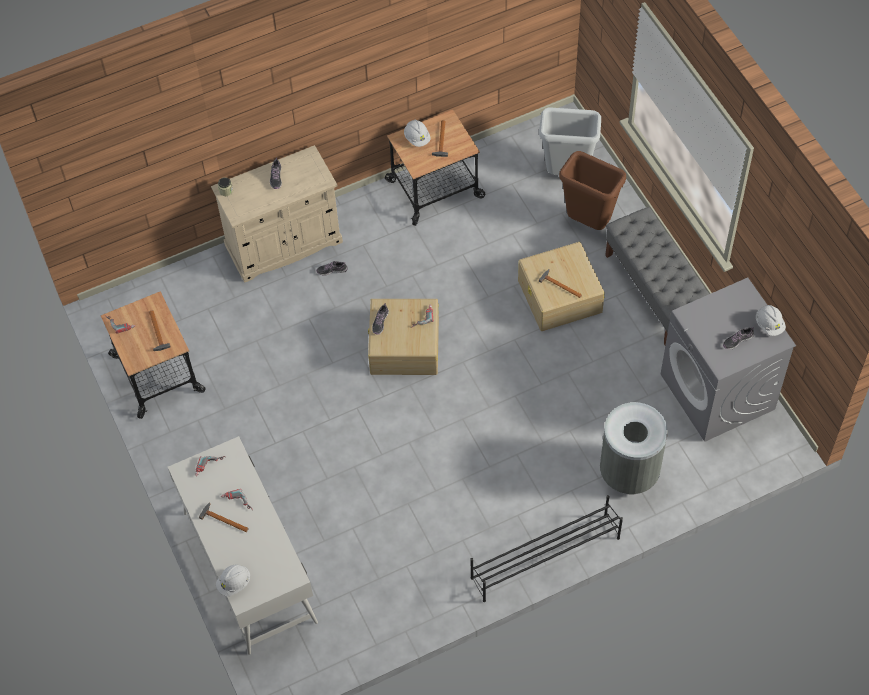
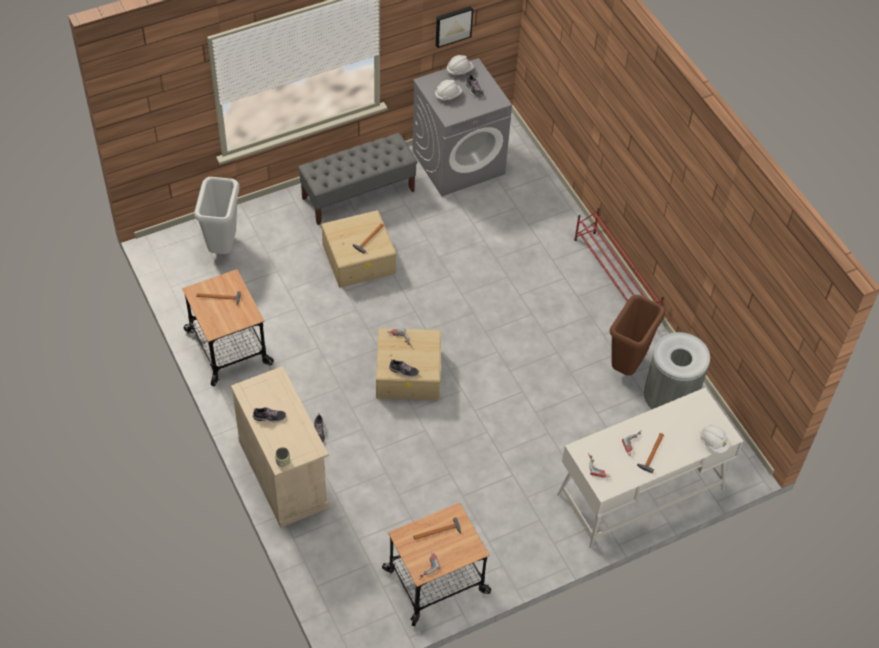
camera: 95 degrees left, 5 degrees down
(417, 138) = (214, 316): white hard hat -> white hard hat (448, 95)
(544, 558) = (615, 280): black shoe rack -> red shoe rack
(587, 223) = (281, 235): brown trash can -> brown trash can (627, 366)
(629, 473) = (535, 222): grey trash can -> grey trash can (669, 401)
(792, 282) = (453, 25): none -> picture

